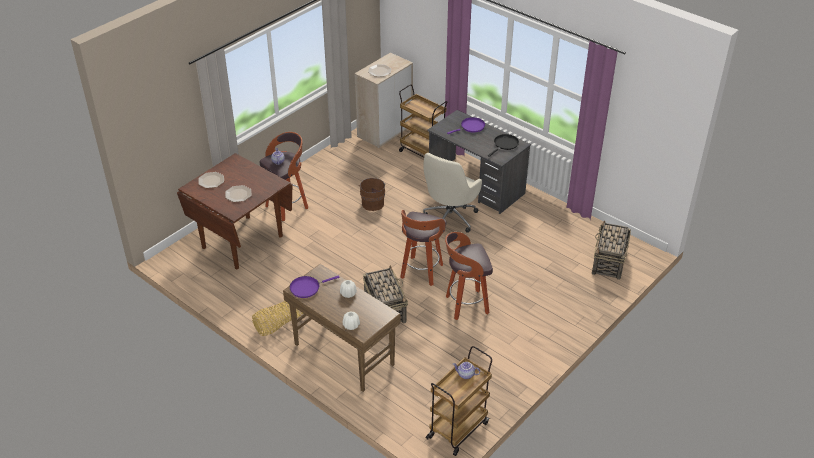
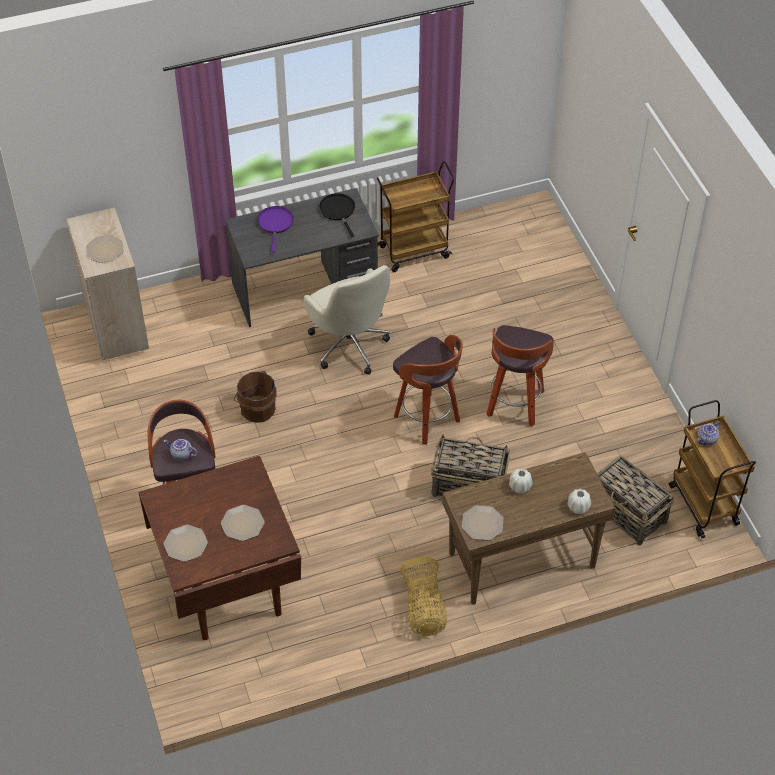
camera: 60 degrees left, 10 degrees up
(307, 288) = (482, 523): purple frying pan -> plate
(422, 153) = (193, 309): brown cart -> brown cart (414, 252)
(608, 262) = (531, 243): basket -> basket (628, 513)

